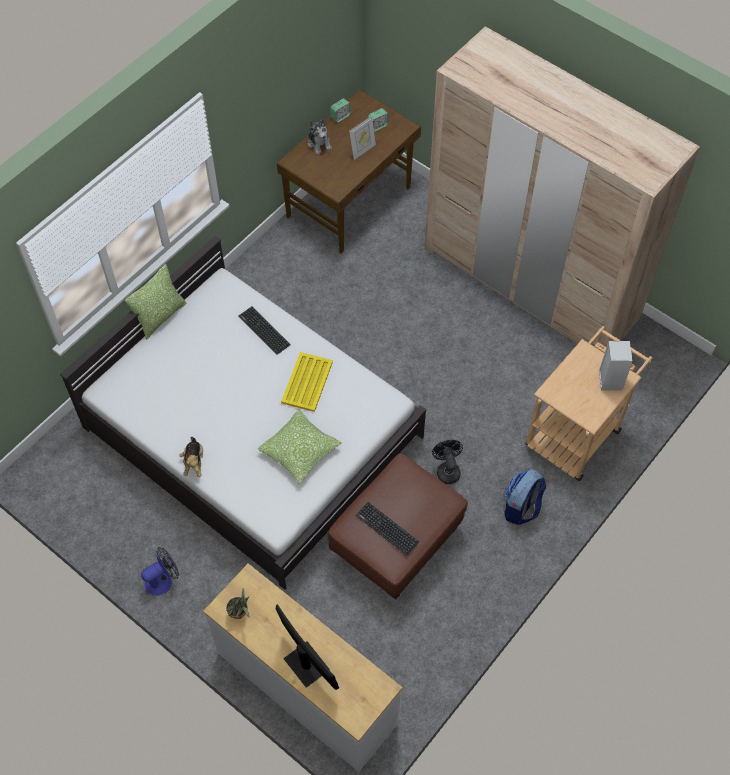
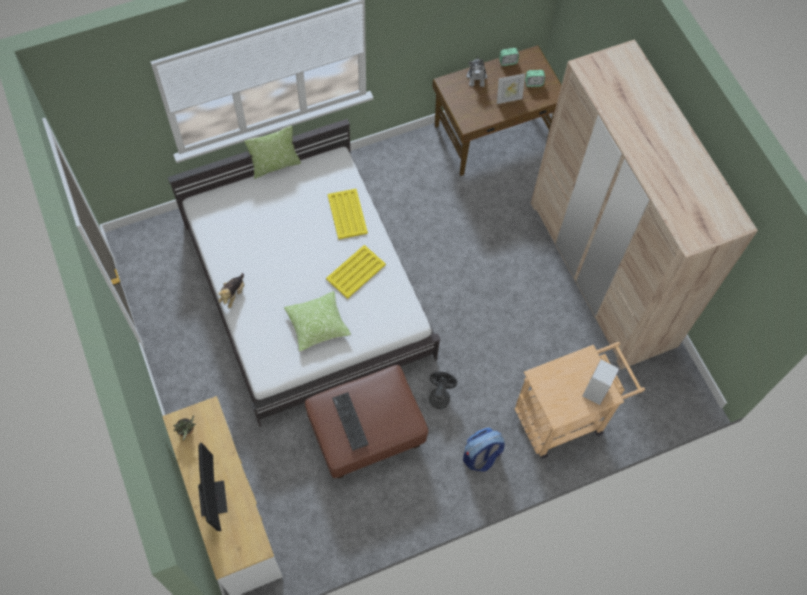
camera: 25 degrees right, 5 degrees up
(163, 580) = (175, 372): fan -> none
(264, 330) = (347, 213): keyboard -> yellow tray

